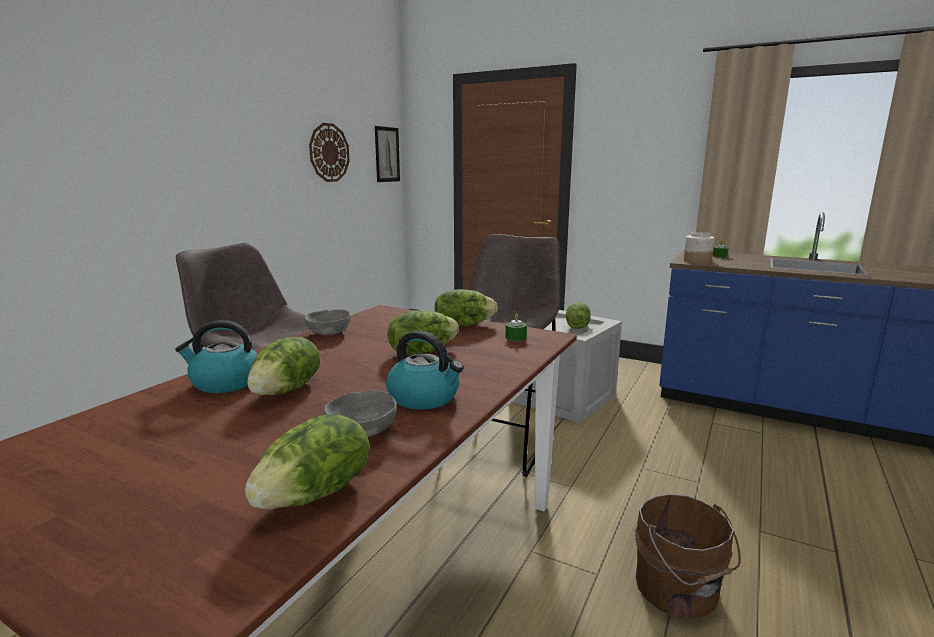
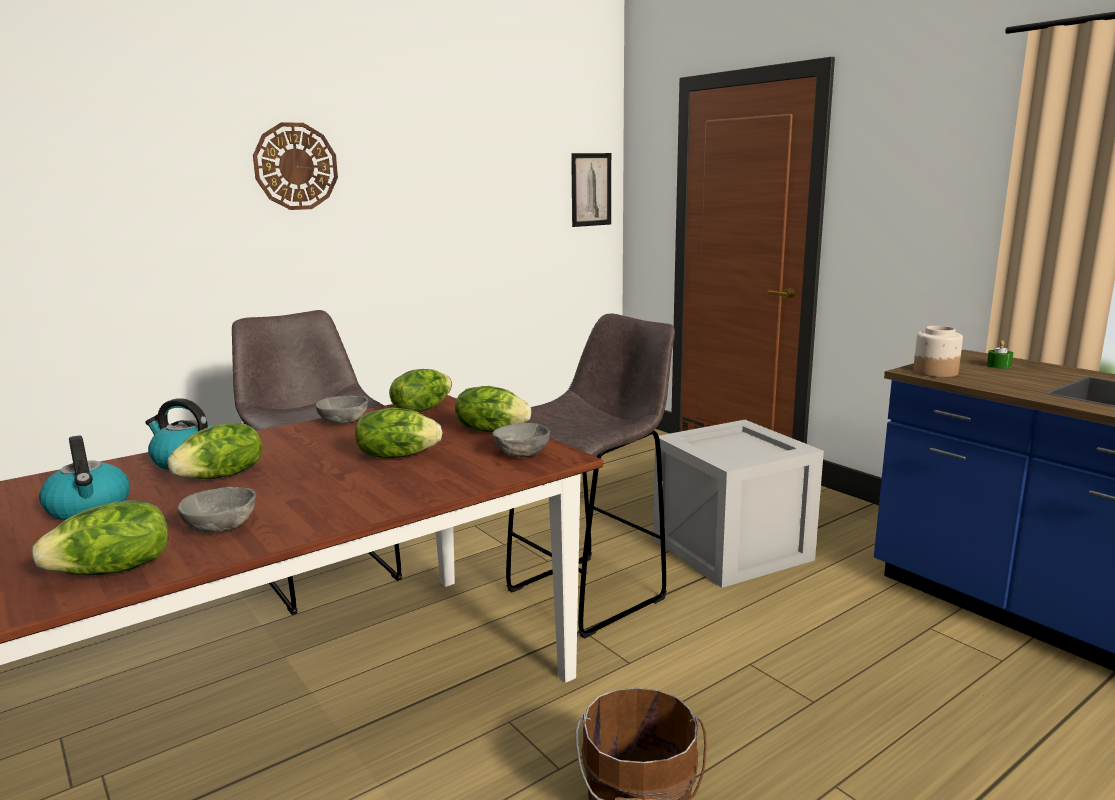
camera: 25 degrees right, 0 degrees up
(329, 152) = (496, 192): wall clock -> wall clock (296, 166)
(425, 397) = (321, 505): kettle -> kettle (89, 508)
(515, 337) = (522, 454): green candle -> grey bowl
(576, 326) = (751, 450): lettuce -> lettuce (421, 409)

